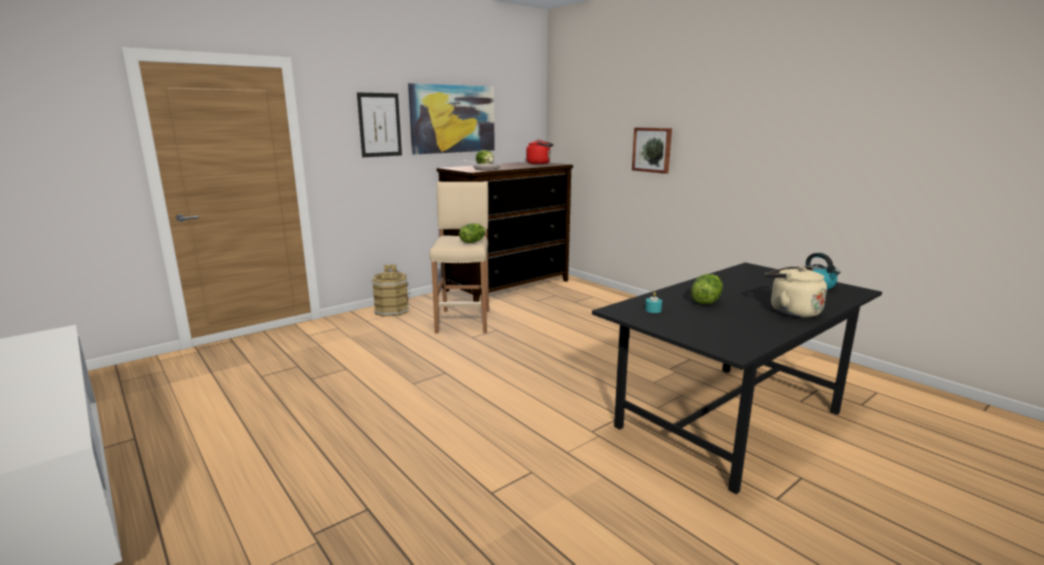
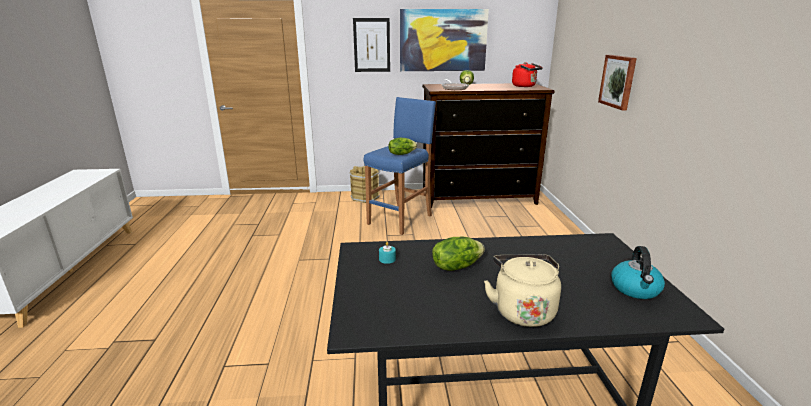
camera: 35 degrees right, 5 degrees up
(464, 321) = (401, 219): beige stool -> blue stool

